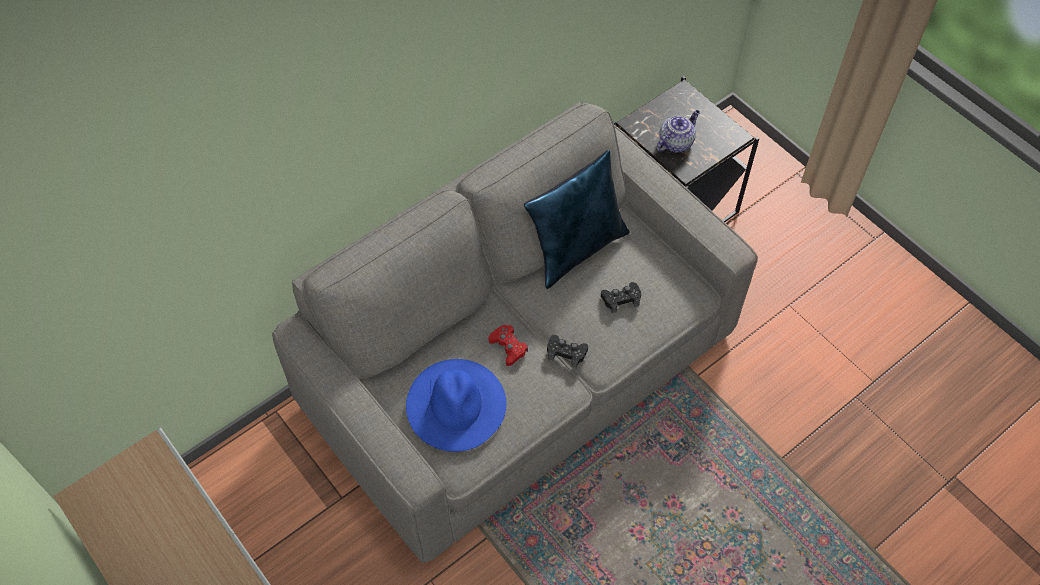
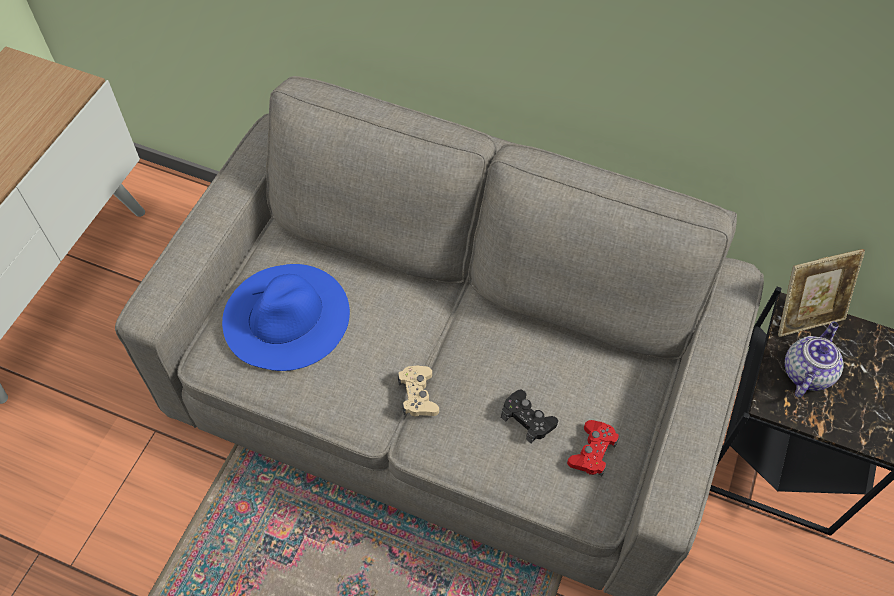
camera: 60 degrees right, 0 degrees up
(508, 347) = (388, 332): red game controller -> red game controller (592, 451)
(566, 352) = (418, 395): black game controller -> beige game controller
(576, 248) = (569, 339): blue pillow -> none
(640, 120) = (805, 316): none -> picture frame
(676, 142) = (806, 372): teapot -> teapot turned 75 degrees counterclockwise

